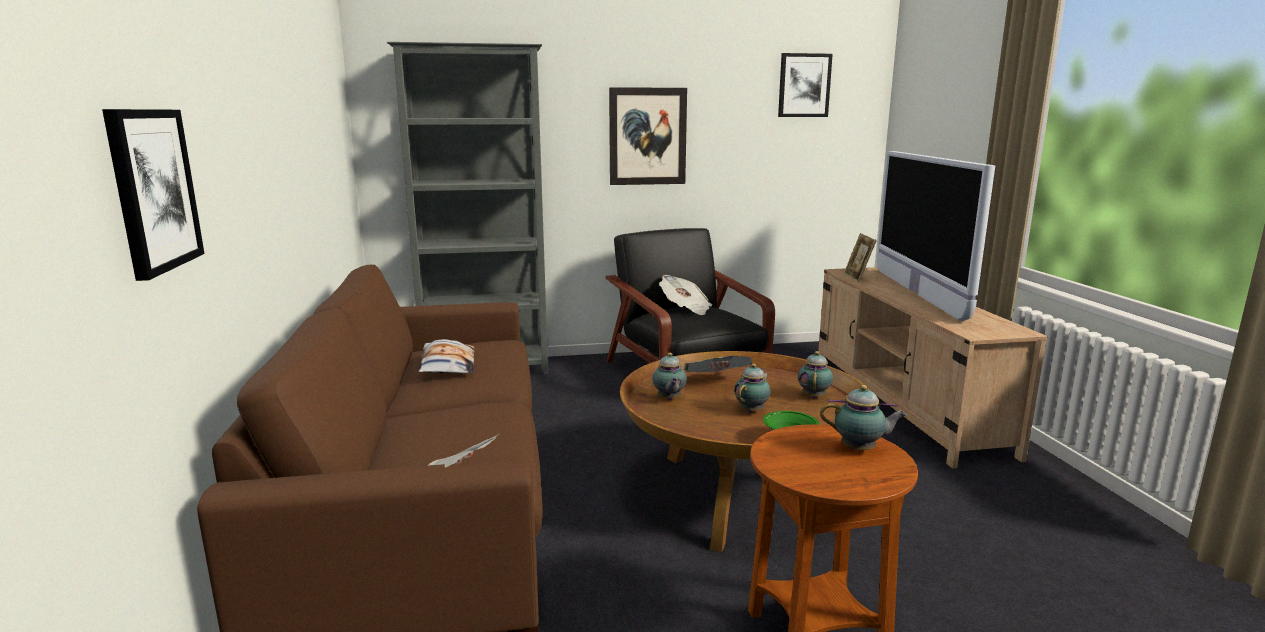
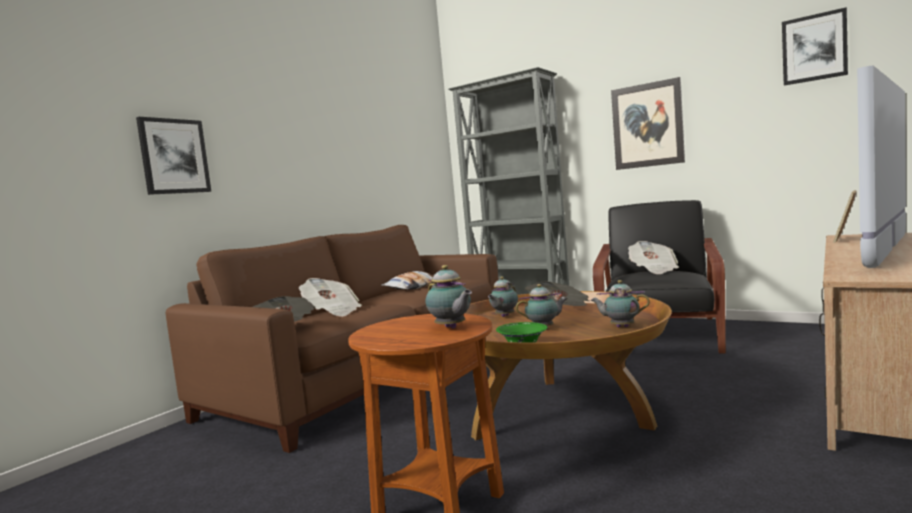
camera: 45 degrees right, 10 degrees down
(450, 436) = (332, 312): none -> newspaper
(814, 396) = (620, 327): teapot -> teapot turned 135 degrees counterclockwise

